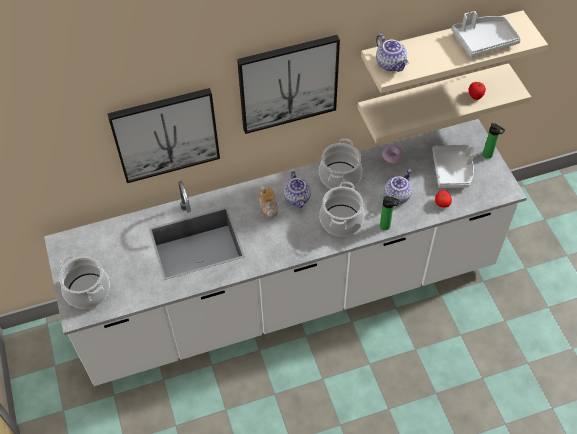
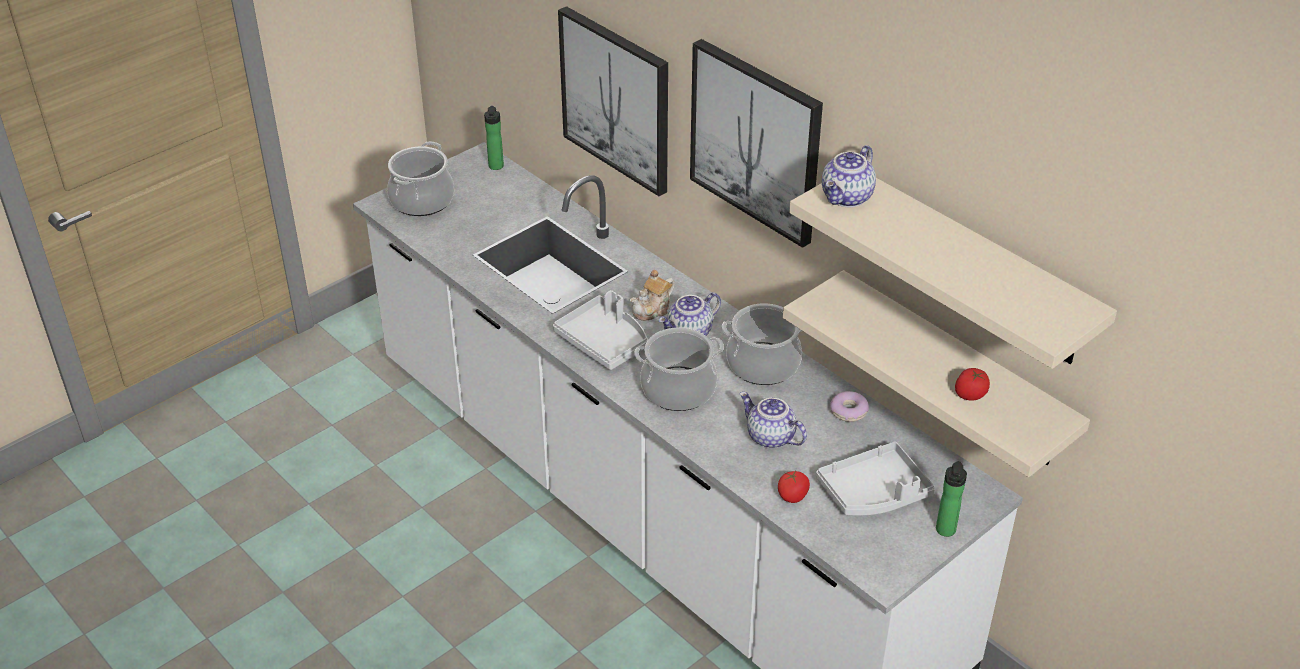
camera: 65 degrees right, 15 degrees down
(386, 226) = (700, 442): bottle -> bottle (496, 167)
(396, 196) = (769, 437): teapot -> teapot turned 150 degrees counterclockwise
(483, 41) = (990, 280): grey tray -> grey tray (604, 342)

